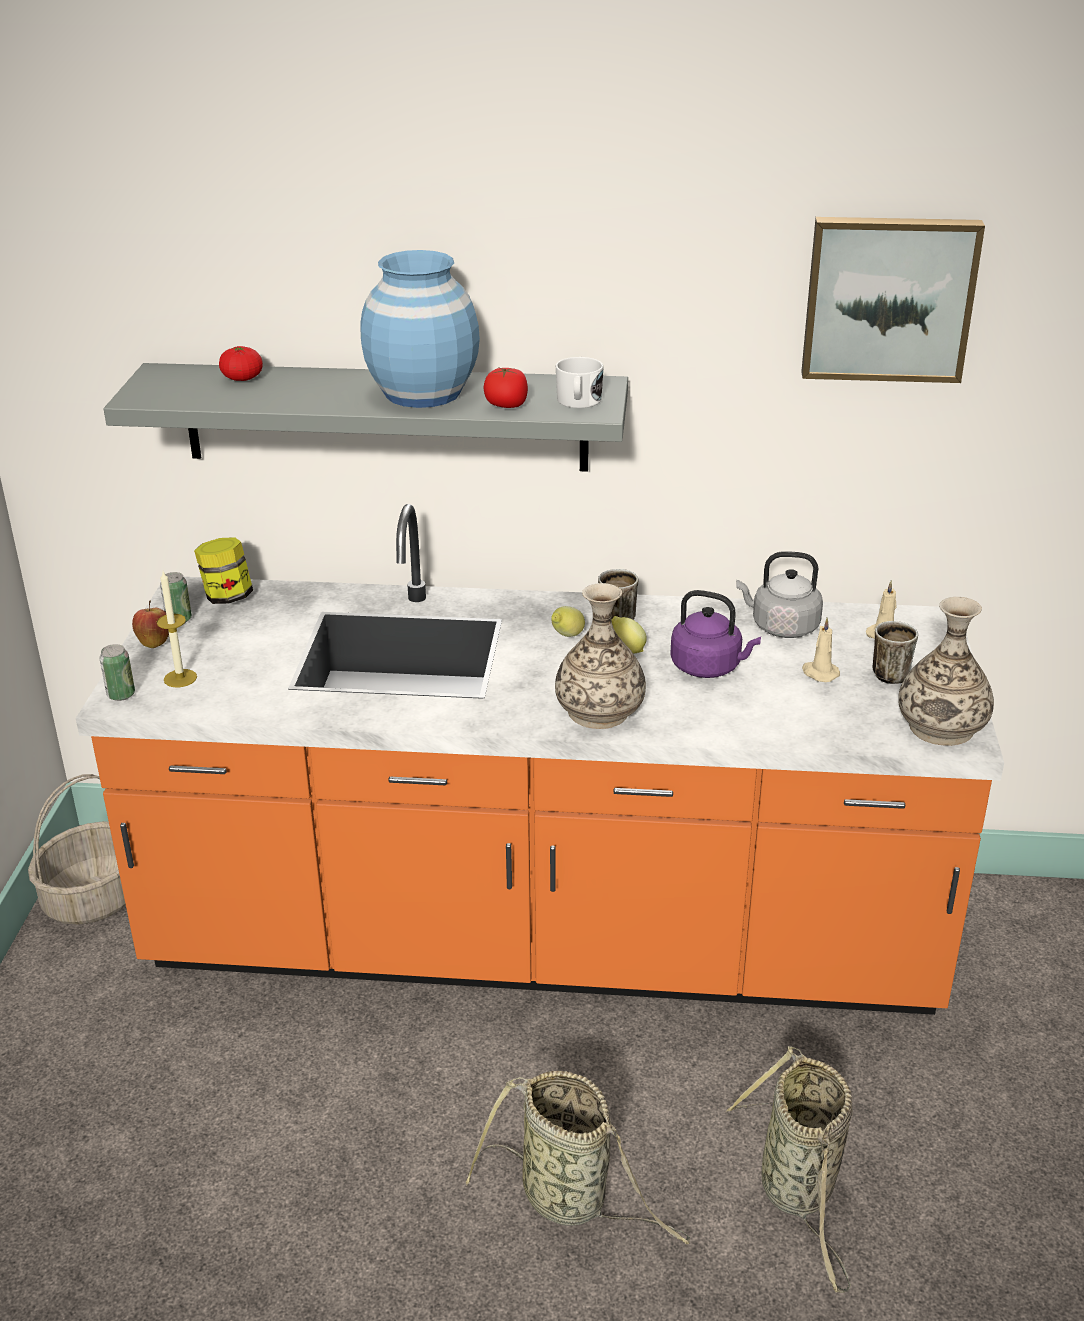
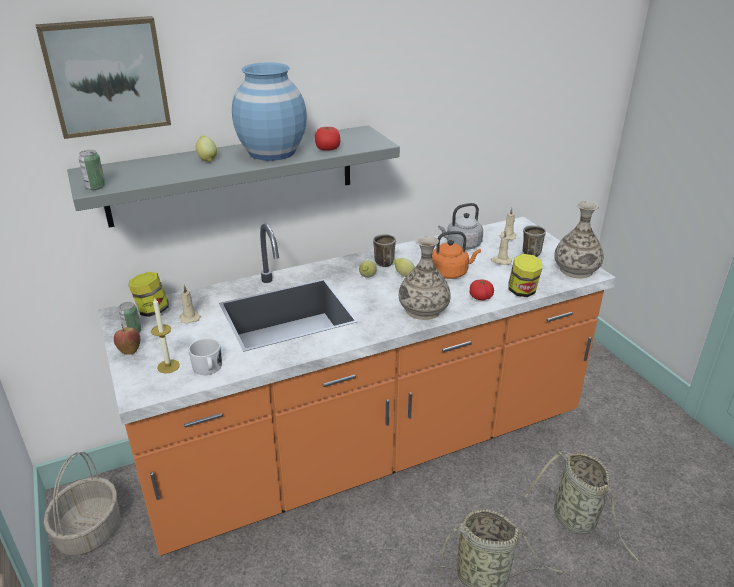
camera: 30 degrees left, 0 degrees up
(121, 695) = (138, 389): can -> can (96, 187)
(242, 378) = (149, 165): tomato -> tomato (480, 297)
(264, 621) = (189, 317): none -> beige candle
(323, 385) = (207, 159): none -> lemon
(578, 402) = (363, 141): white mug -> white mug (208, 368)
(709, 667) = (450, 273): purple kettle -> orange kettle
(797, 733) = (522, 291): none -> jar
(888, 298) = (491, 61): picture -> picture (106, 76)

